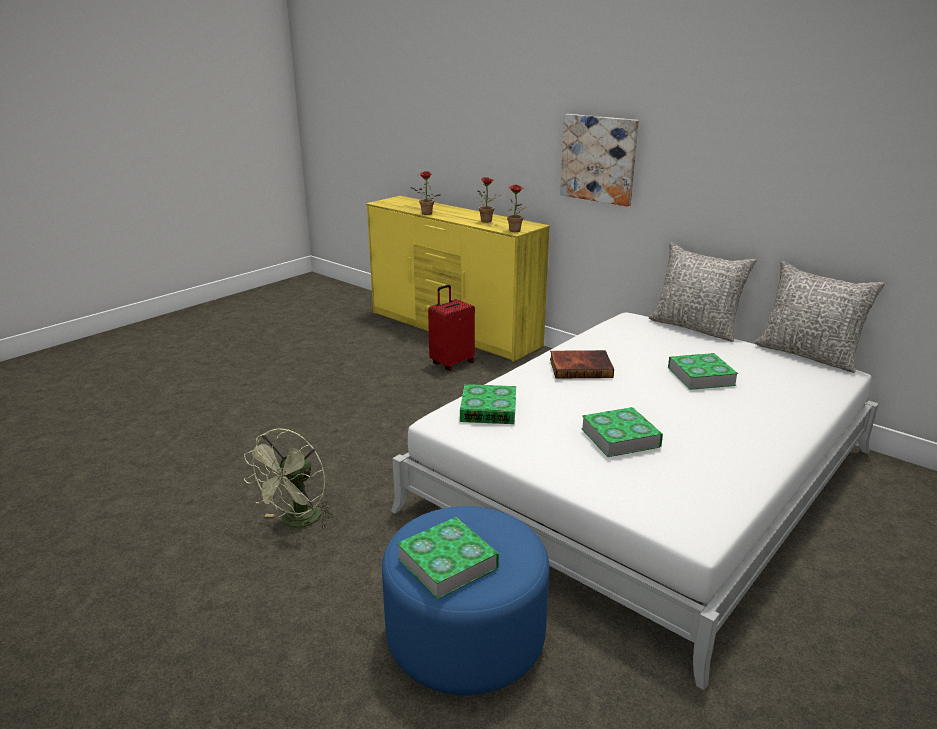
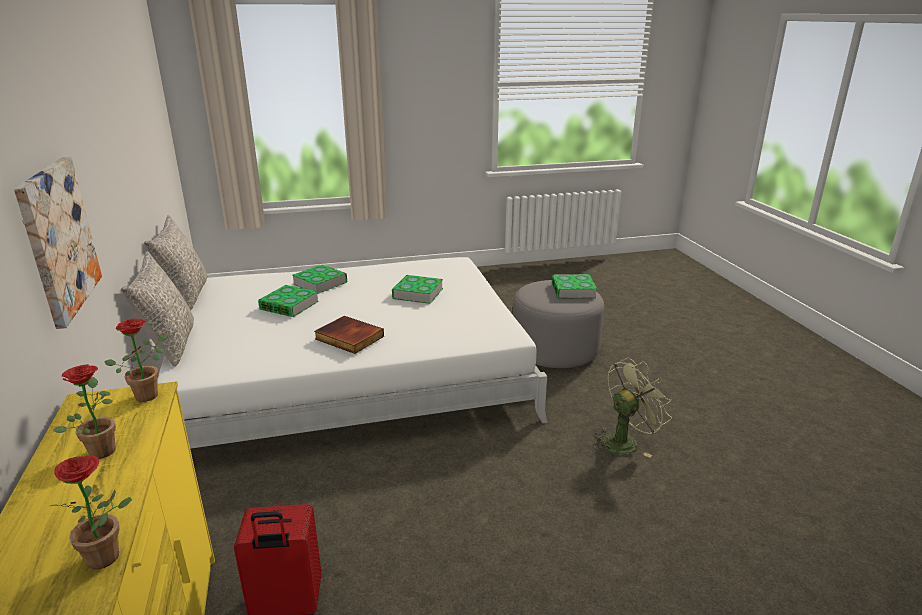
camera: 145 degrees left, 0 degrees up
(466, 637) = (554, 349): blue ottoman -> grey ottoman
(488, 410) = (468, 333): book -> book (320, 283)

